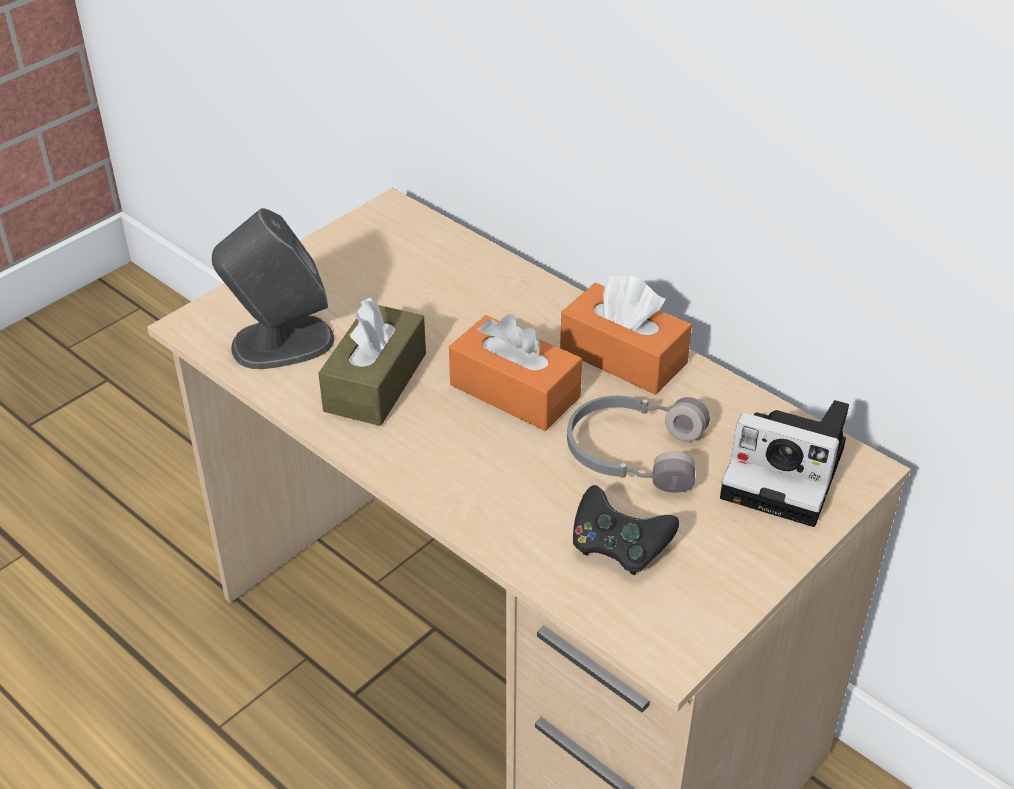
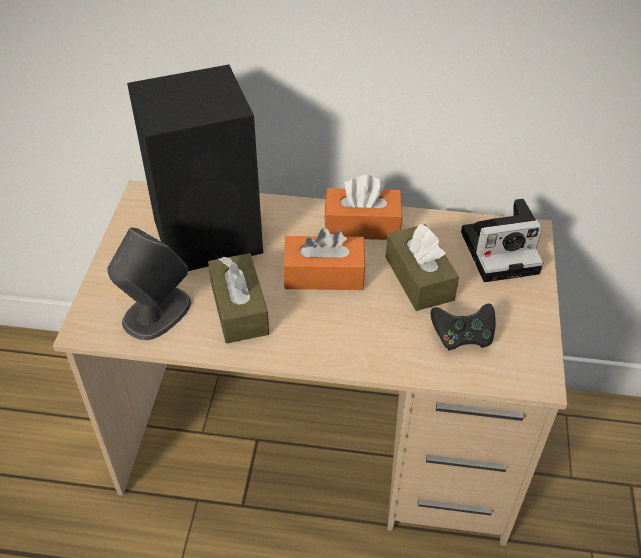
camera: 35 degrees left, 5 degrees up
(424, 287) = (210, 235): none -> black speaker
(634, 452) = (419, 278): grey headphones -> brown tissue box

